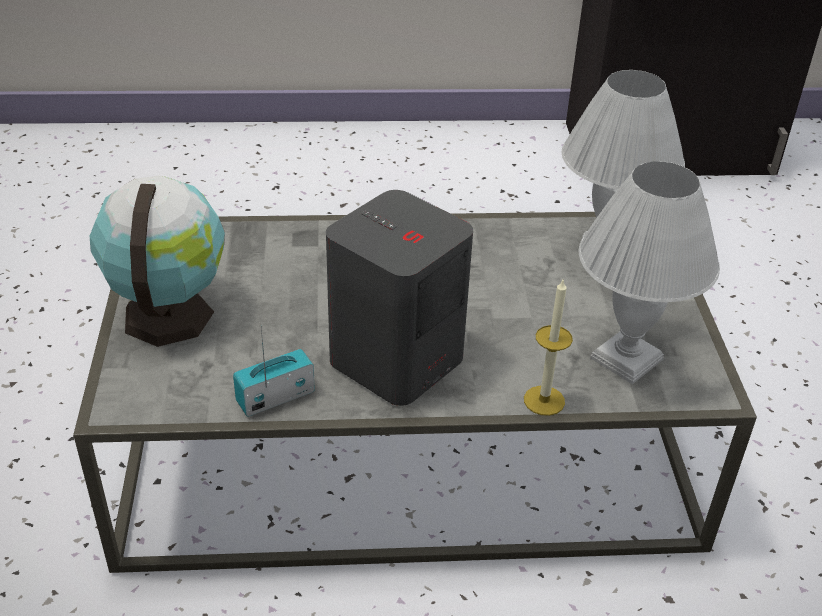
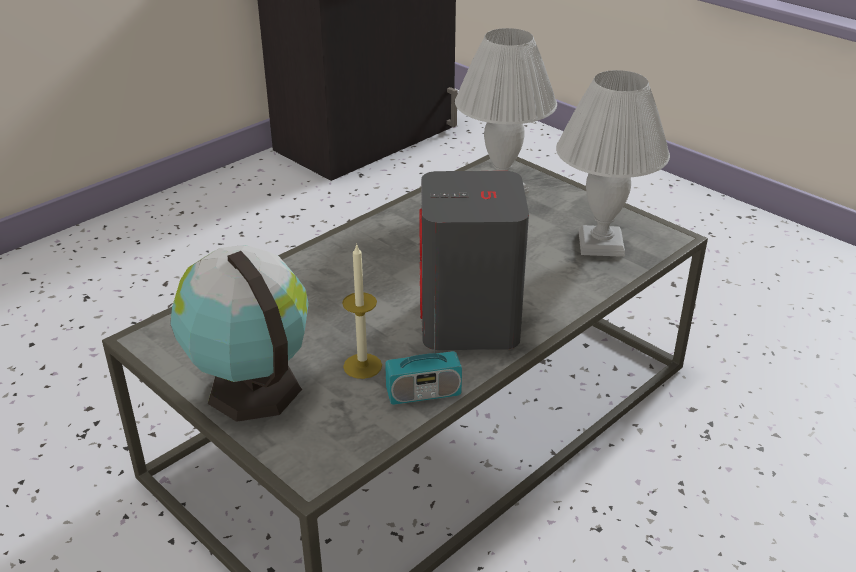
camera: 40 degrees left, 5 degrees down
(275, 397) = (423, 393): radio -> radio turned 120 degrees counterclockwise
(544, 400) = (592, 293): candle -> candle (362, 366)

